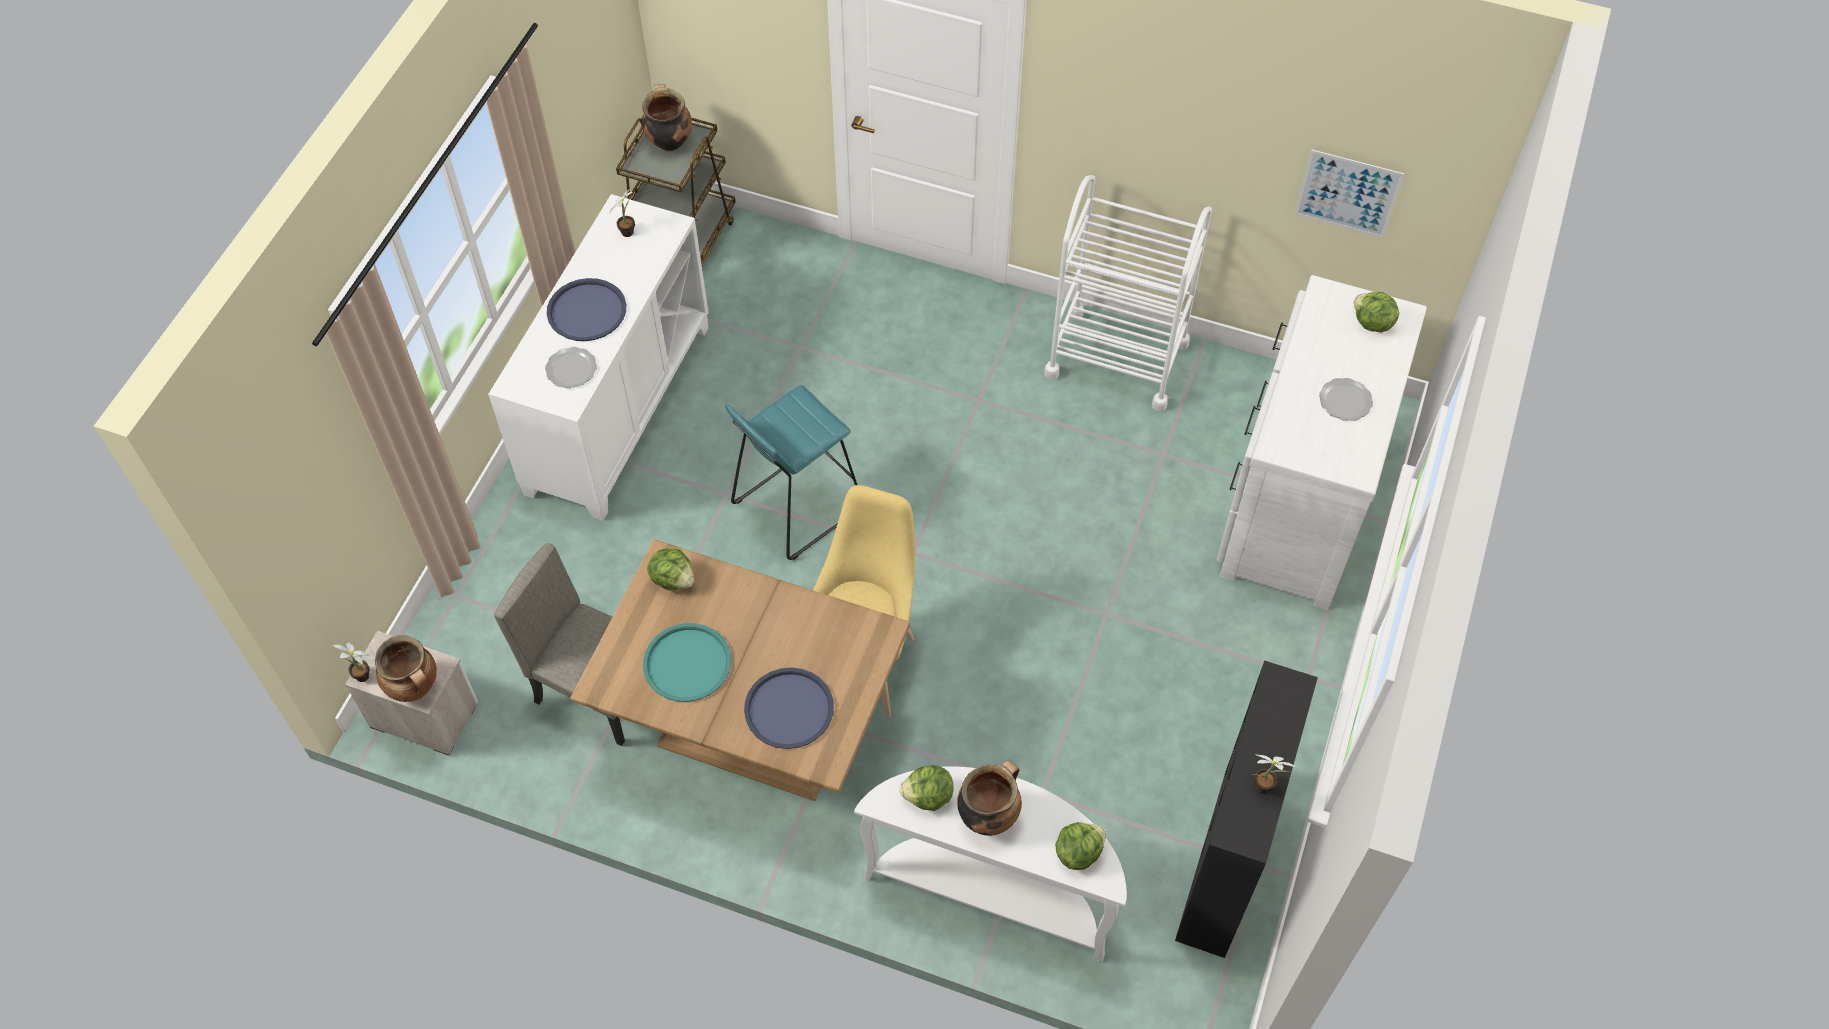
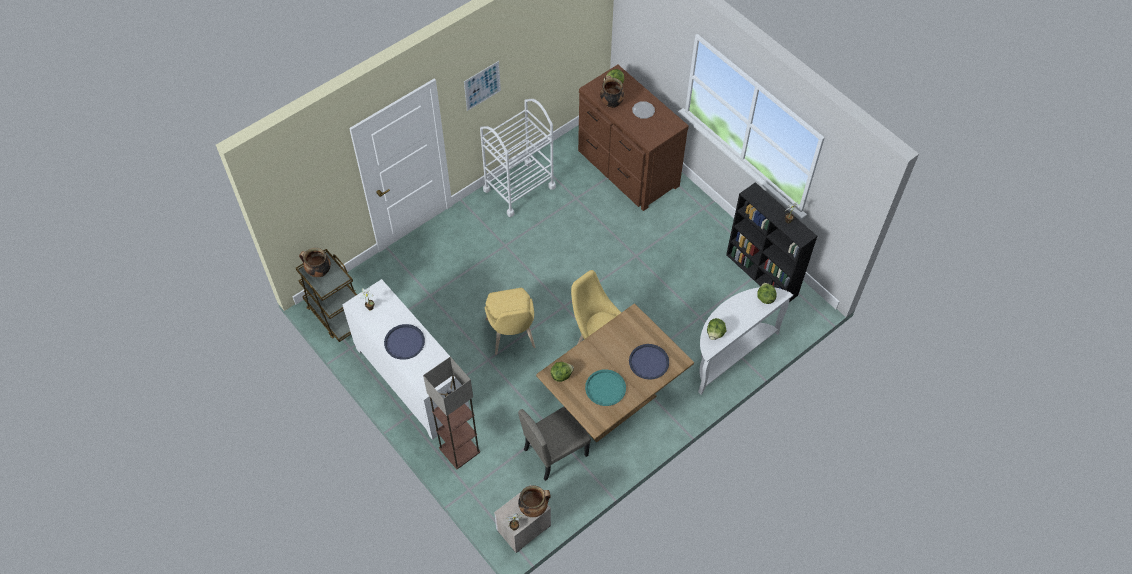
camera: 60 degrees left, 0 degrees up
(524, 542) = (458, 450): none -> floor lamp
(571, 369) = (433, 362): plate -> none
(796, 506) = (512, 336): turquoise stool -> yellow chair
(988, 815) = (734, 318): cooking pot -> cooking pot (611, 102)
(1295, 502) = (627, 169): white dresser -> brown dresser
(1347, 193) = (566, 51): picture -> picture (482, 86)

